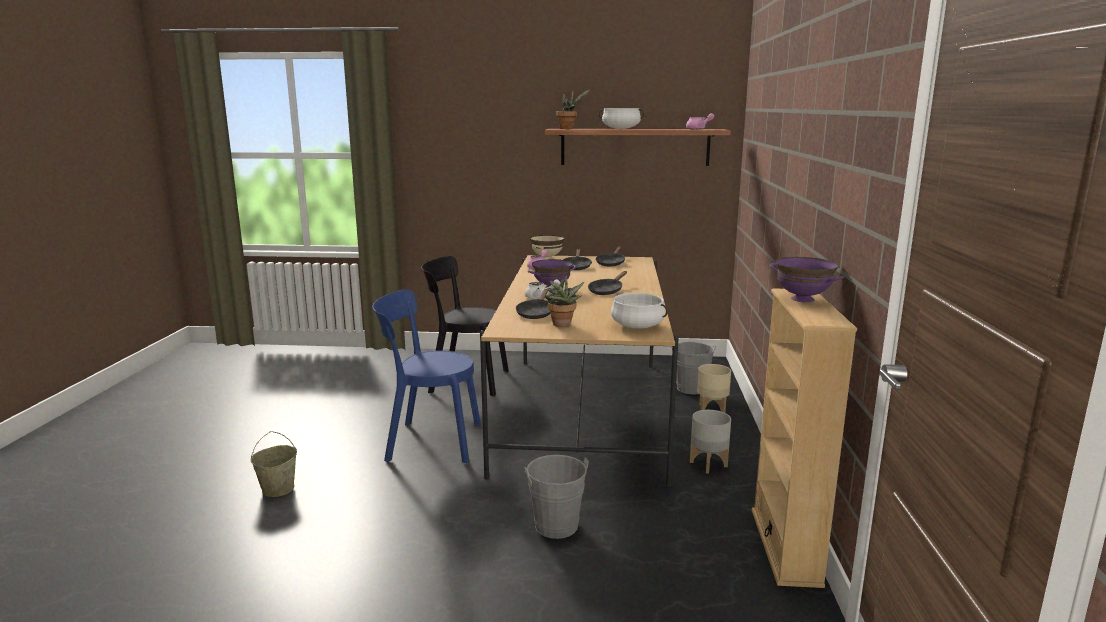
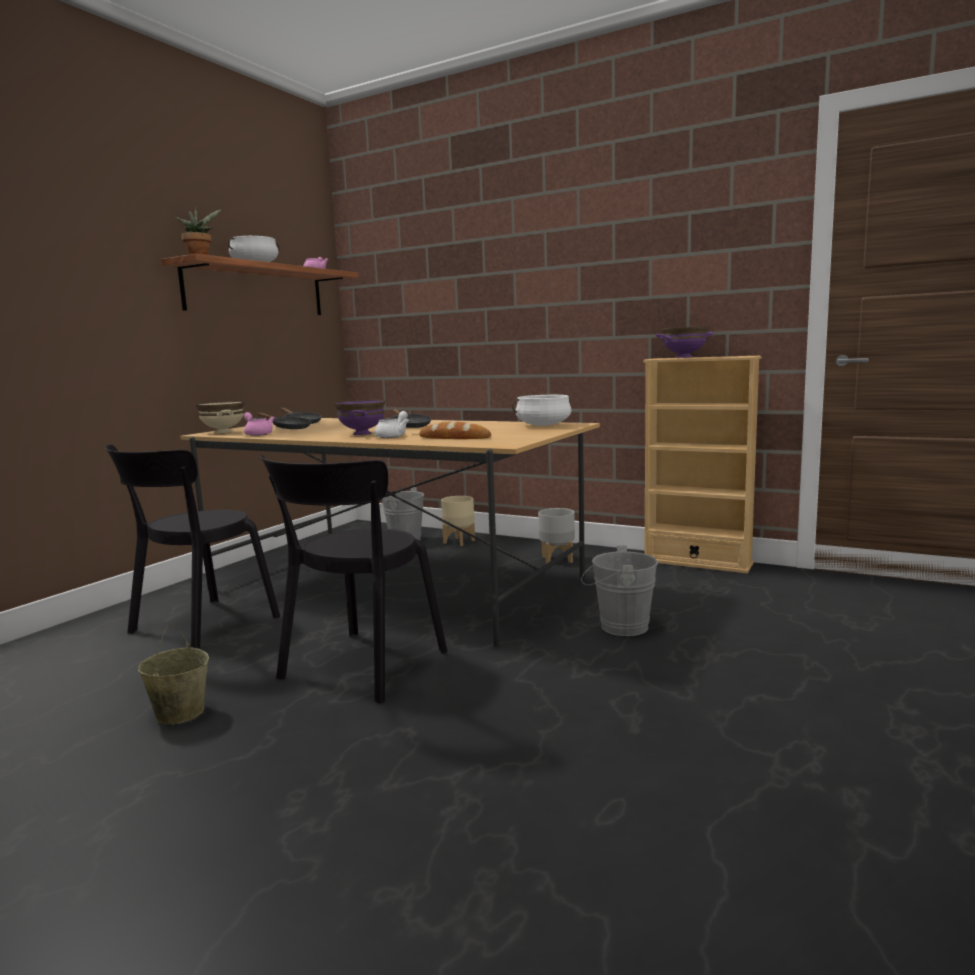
camera: 65 degrees left, 5 degrees down
(278, 488) = (375, 805): beige bucket -> beige bucket (179, 713)
(429, 442) = (359, 668): blue chair -> black chair
(536, 313) = (454, 438): black frying pan -> bread
(562, 325) = (511, 435): potted plant -> none

